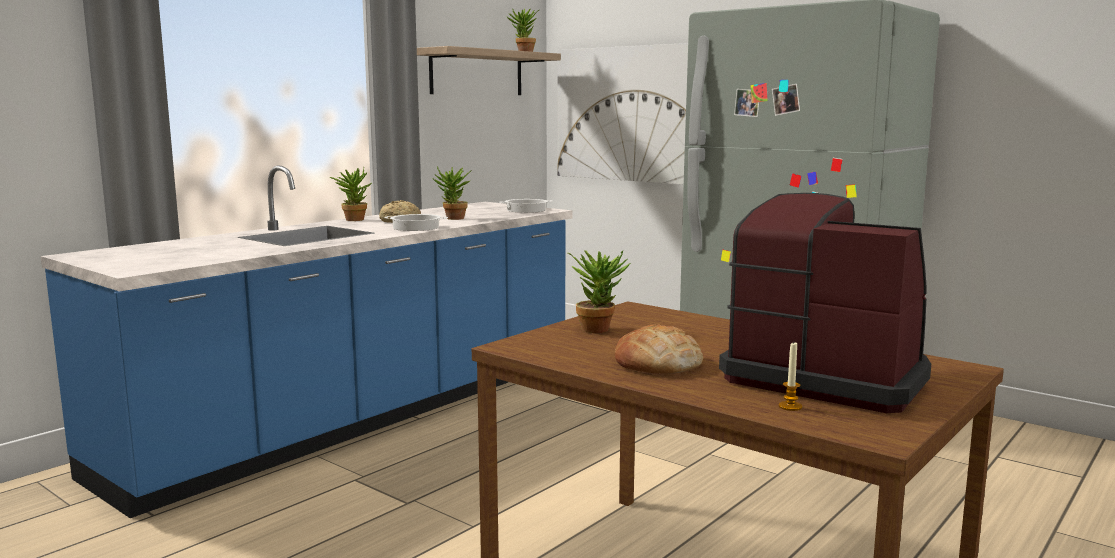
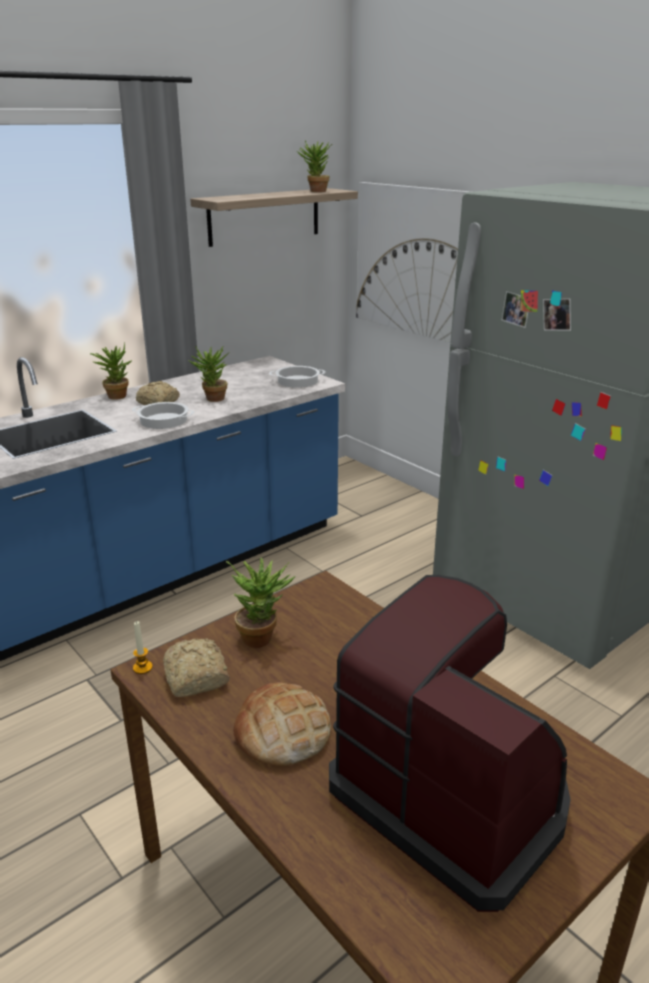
camera: 10 degrees right, 15 degrees up
(556, 347) = (195, 679): none -> bread
(790, 407) = (374, 872): candle -> candle (142, 667)

